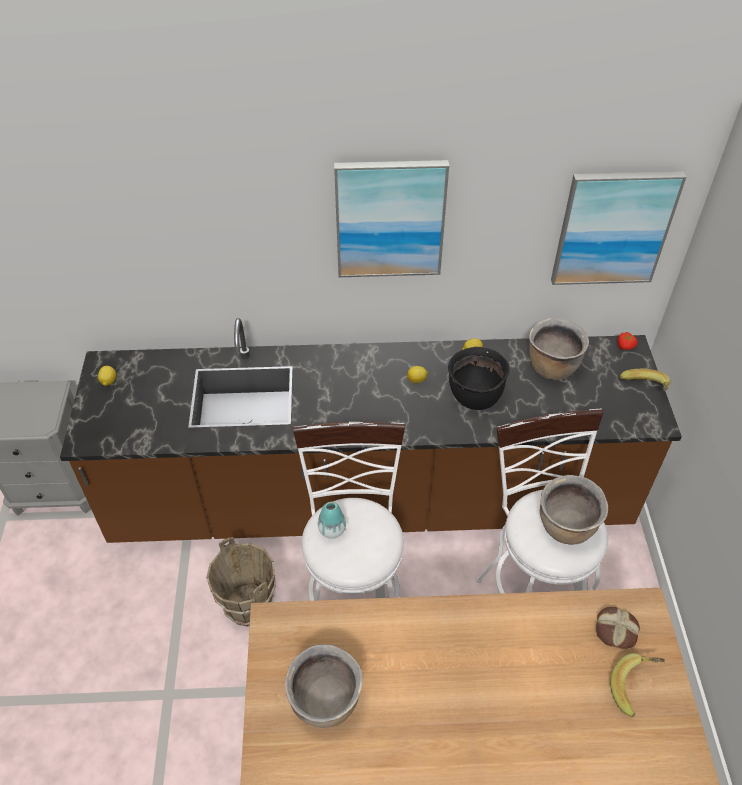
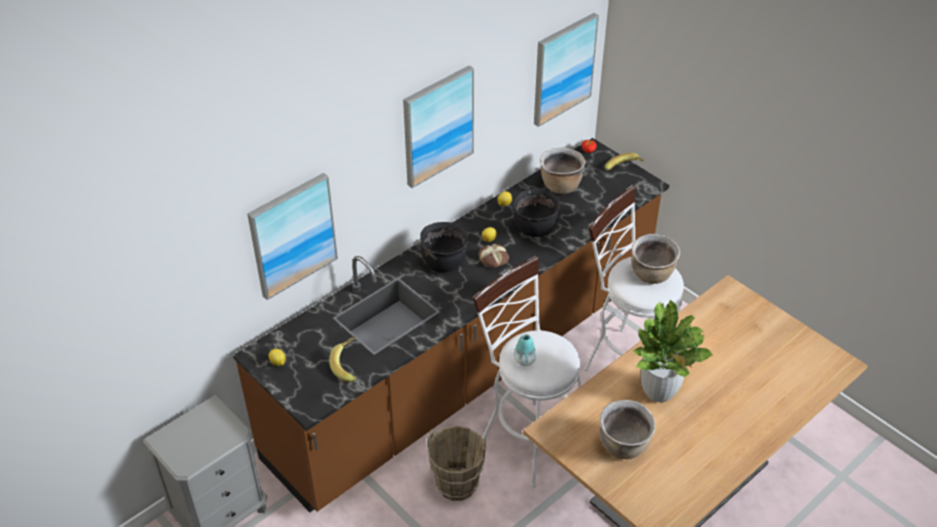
camera: 40 degrees left, 5 degrees down
(166, 260) = (292, 235): none -> picture
(348, 378) = (444, 263): none -> black cooking pot
(430, 670) = (659, 392): none -> potted plant
(615, 631) = (728, 310): bread -> bread (493, 259)
(635, 687) = (763, 330): banana -> banana (349, 366)

